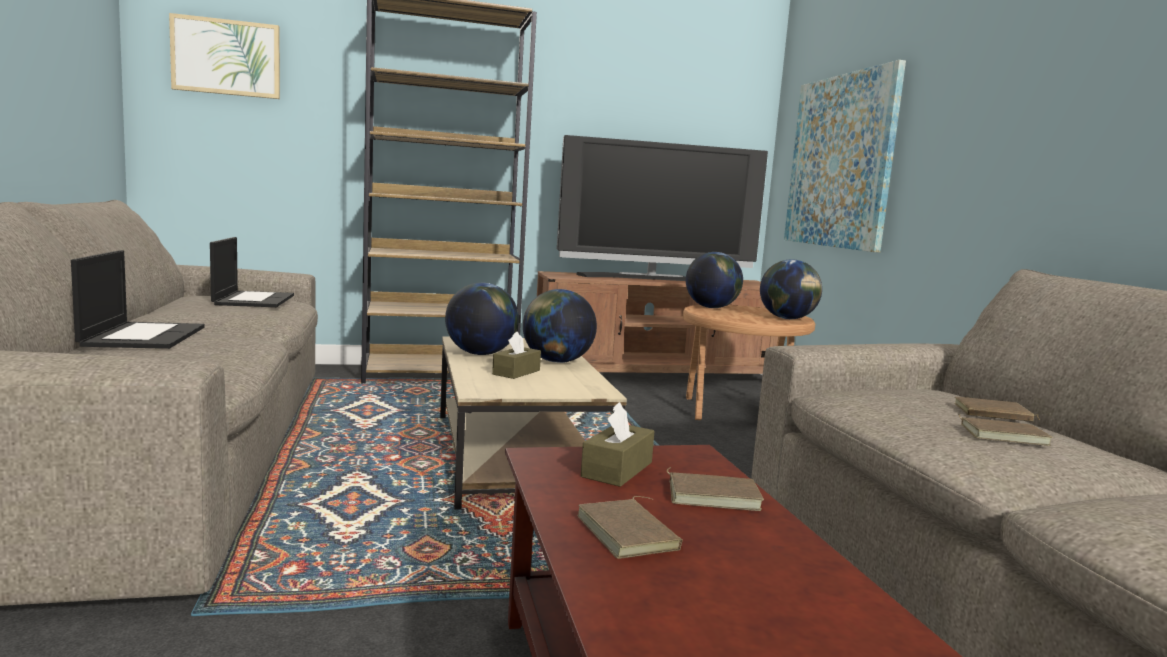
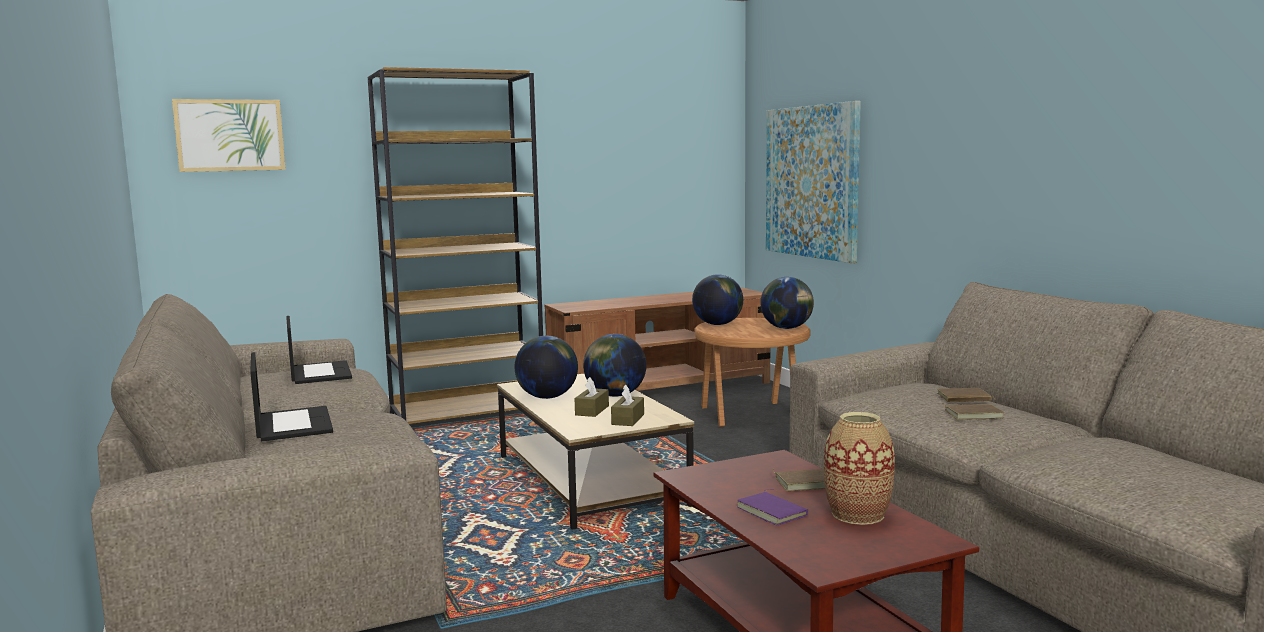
camera: 10 degrees left, 0 degrees up
(617, 469) = (737, 475): brown tissue box -> brown tissue box (628, 419)
(630, 533) = (773, 512): brown book -> purple book
(653, 279) = (654, 300): television -> none
(767, 561) = (857, 514): none -> vase

